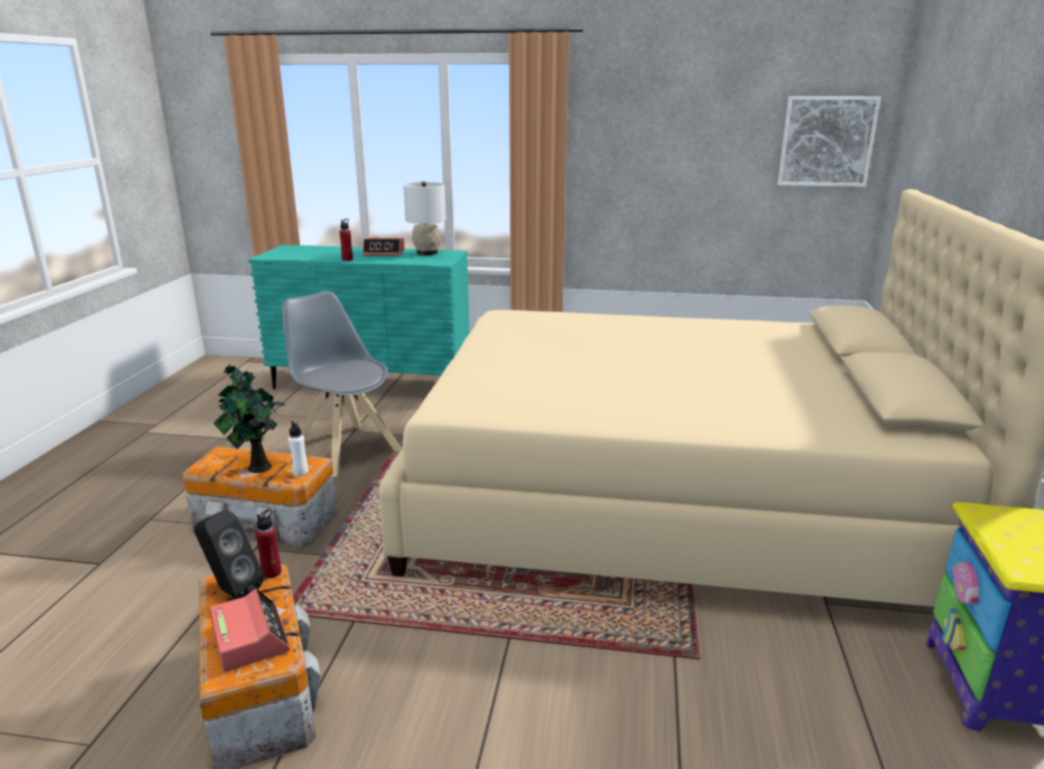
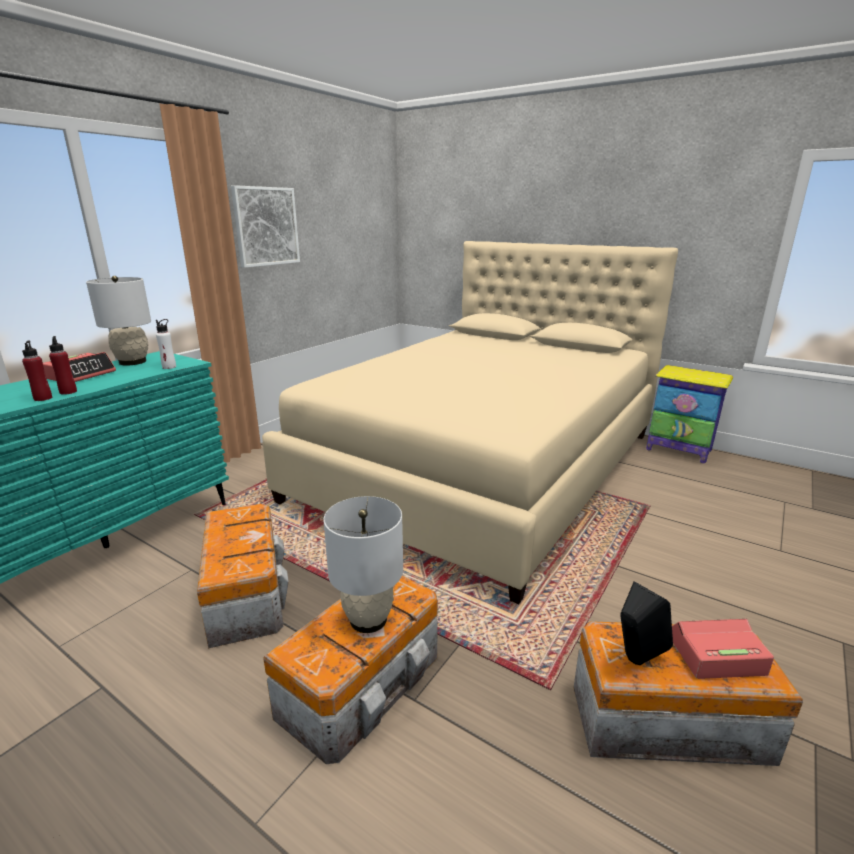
camera: 65 degrees left, 0 degrees up
(257, 468) = (368, 620): potted plant -> white table lamp
(271, 572) = (605, 630): red bottle -> red bottle (43, 398)
(300, 472) = (406, 588): white bottle -> white bottle (169, 367)
(345, 448) = (246, 593): grey chair -> storage box
(826, 141) = (373, 219): picture -> picture (266, 226)

